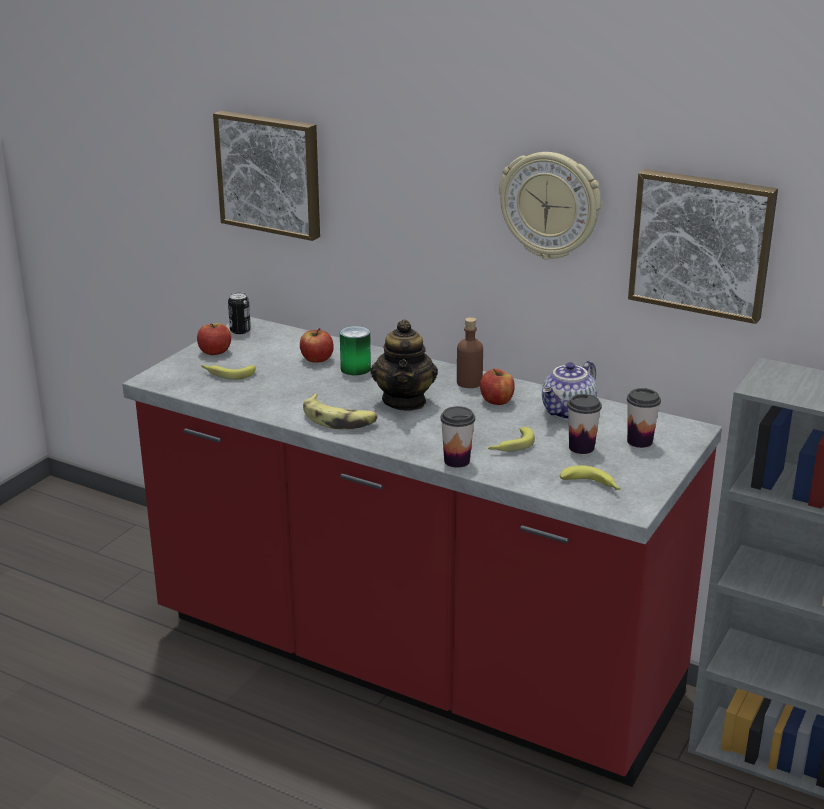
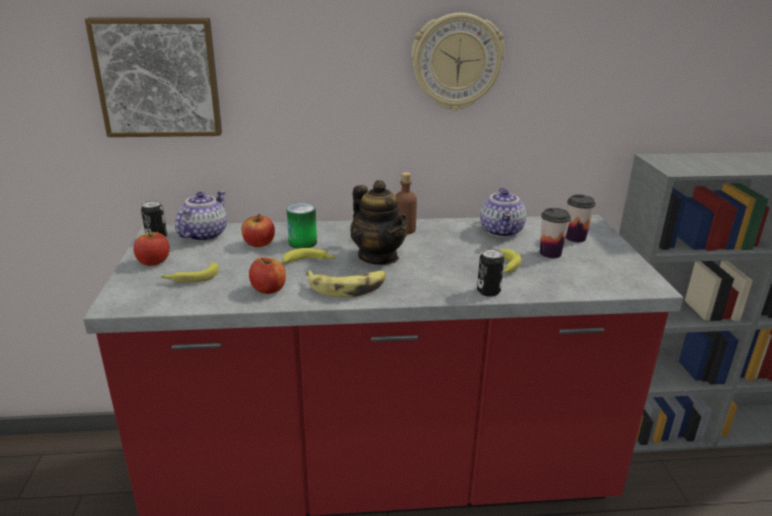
camera: 35 degrees left, 0 degrees up
(281, 337) = (204, 234): none -> teapot
(457, 461) = (488, 291): cup -> can
(497, 401) = (443, 237): apple -> apple (268, 289)
(592, 485) = (602, 278): banana -> banana (310, 262)
(702, 243) = (585, 73): picture -> none

